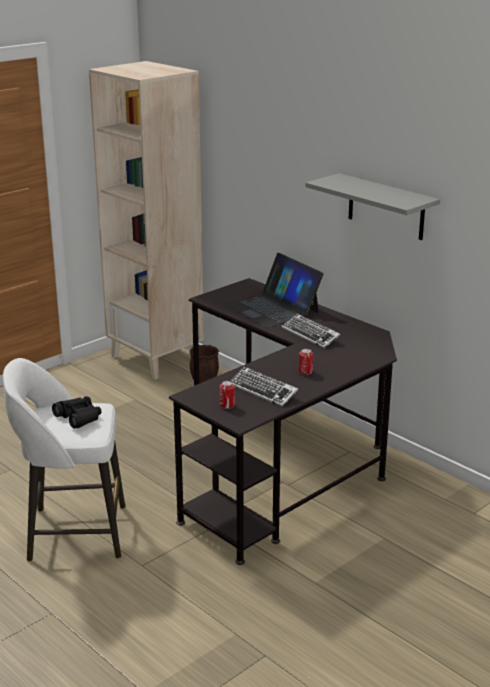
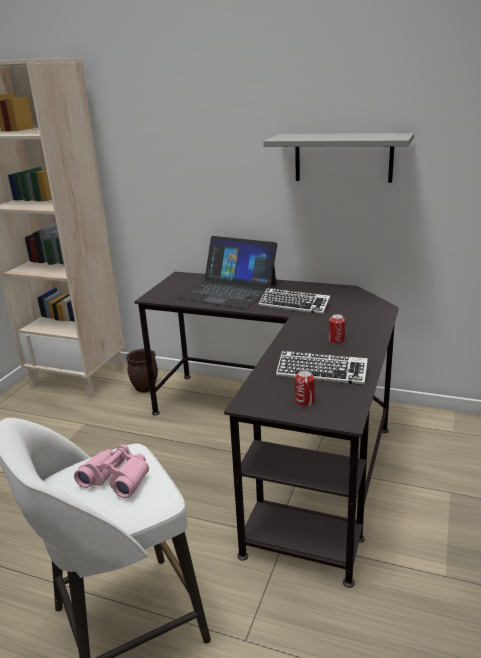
camera: 25 degrees left, 0 degrees up
(78, 417) = (117, 478): black binoculars -> pink binoculars

